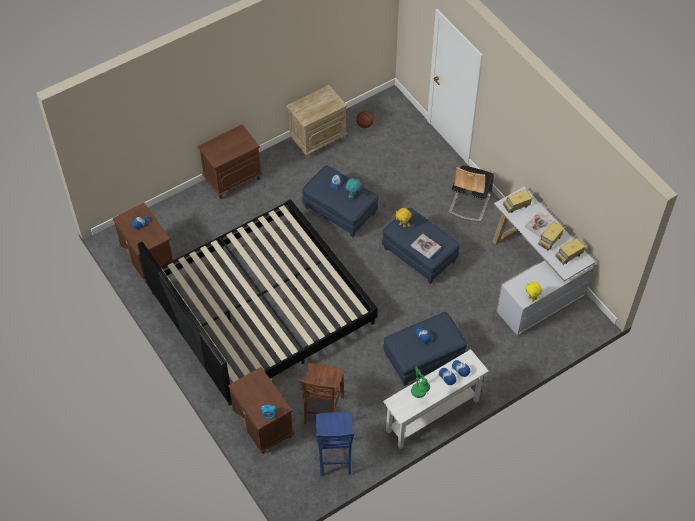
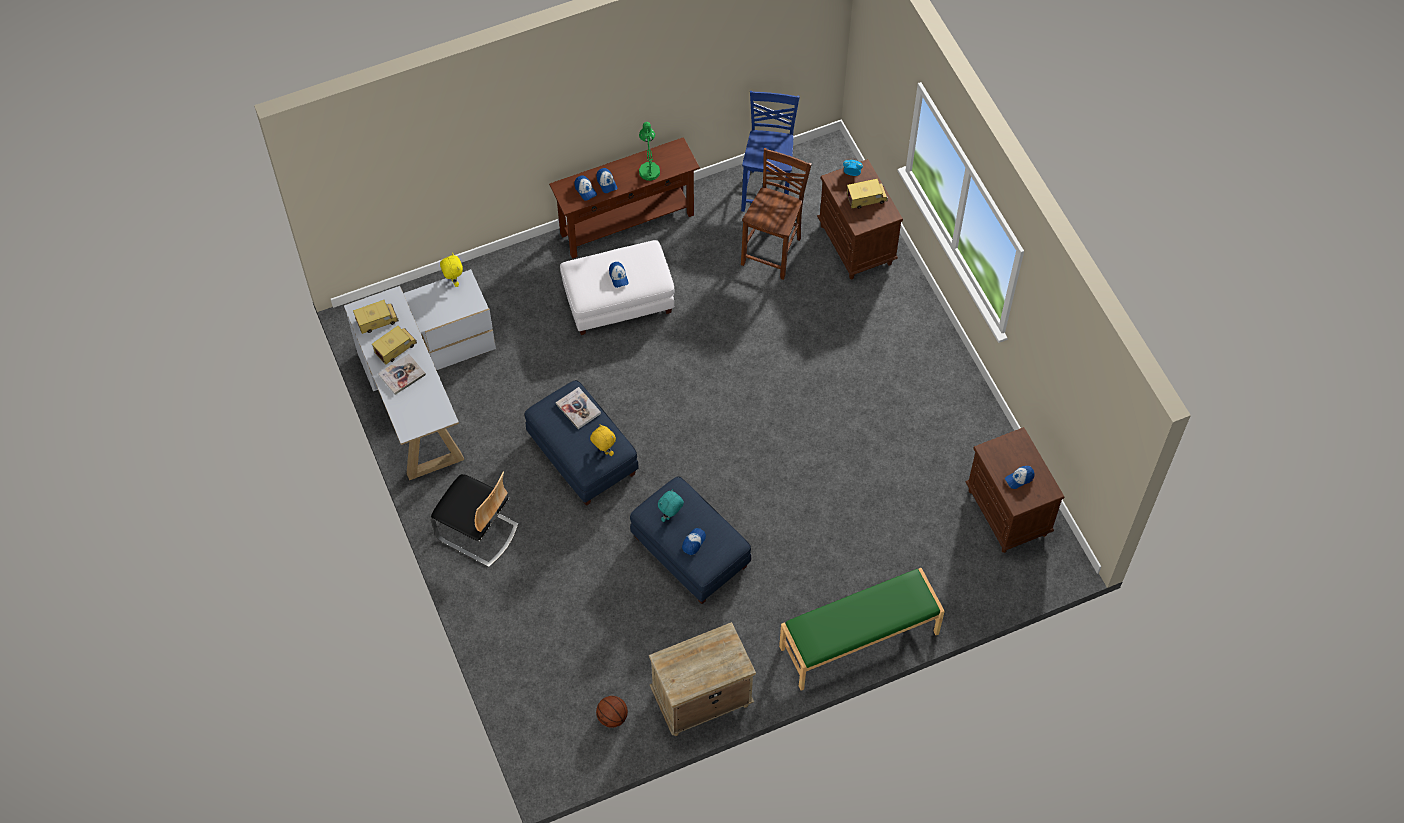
camera: 170 degrees left, 5 degrees up
(233, 179) = (859, 641): brown nightstand -> green bench
(261, 307) = (838, 408): bed -> none
(423, 357) = (619, 301): blue ottoman -> white ottoman
(433, 415) = (627, 224): white console table -> brown console table
(469, 203) = (477, 532): chair -> chair turned 90 degrees clockwise
(516, 205) = (424, 412): toy truck -> toy truck (866, 198)

